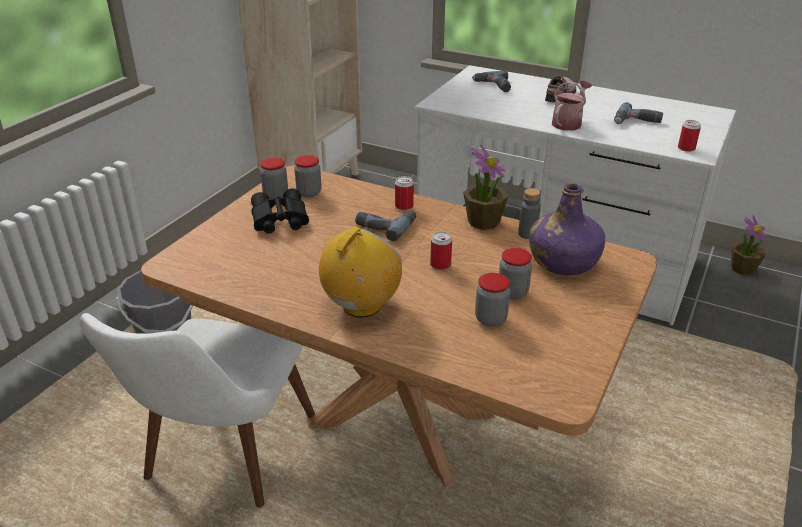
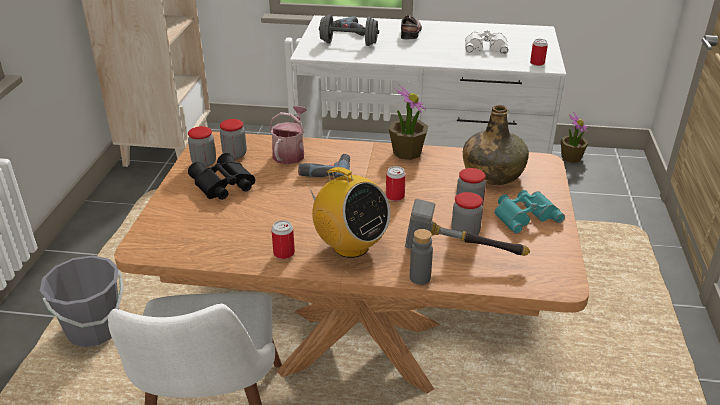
camera: 20 degrees left, 0 degrees up
(361, 306) = (350, 246): radio -> radio turned 120 degrees clockwise
(404, 206) = (330, 152): can -> can (284, 253)
(469, 341) = (460, 255): none -> hammer
(486, 98) = (349, 43): none -> grey dumbbell
(527, 234) = (450, 156): grey bottle -> grey bottle (420, 278)
(563, 262) = (492, 174): purple bottle -> green bottle
(568, 122) = (432, 55): watering can -> watering can (290, 153)
(571, 313) = (524, 215): none -> turquoise binoculars
(637, 122) = (486, 47): power drill -> white binoculars

